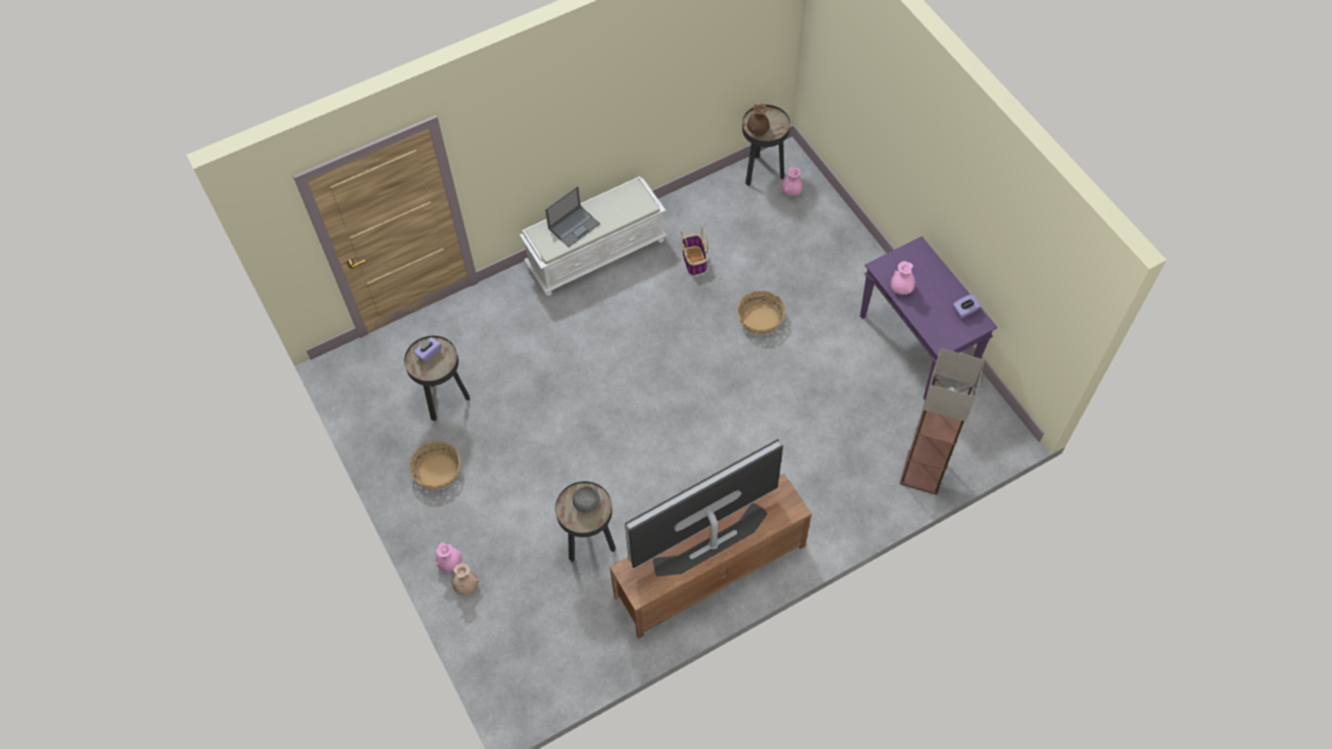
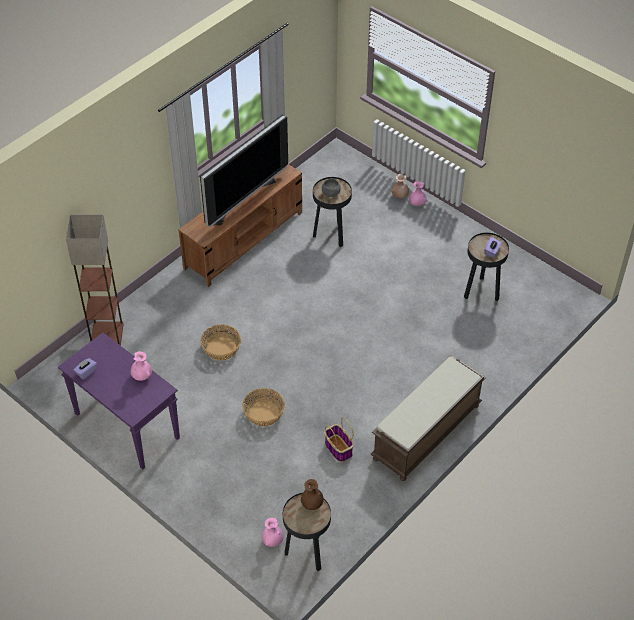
camera: 160 degrees right, 10 degrees down
(438, 471) = (457, 249): basket -> basket (221, 349)
(574, 226) = (442, 390): laptop -> none
(596, 252) = (426, 433): white bench -> brown bench

